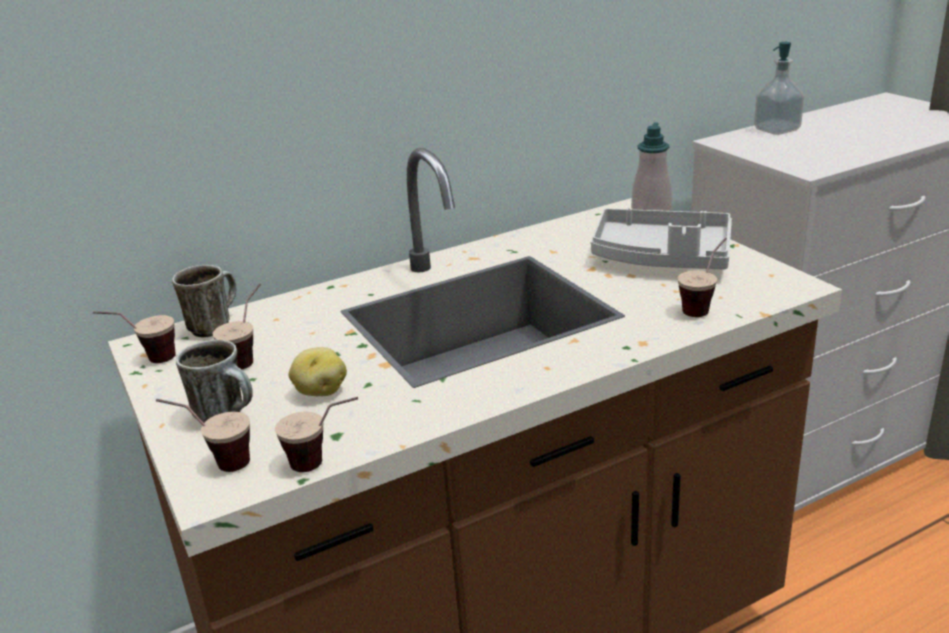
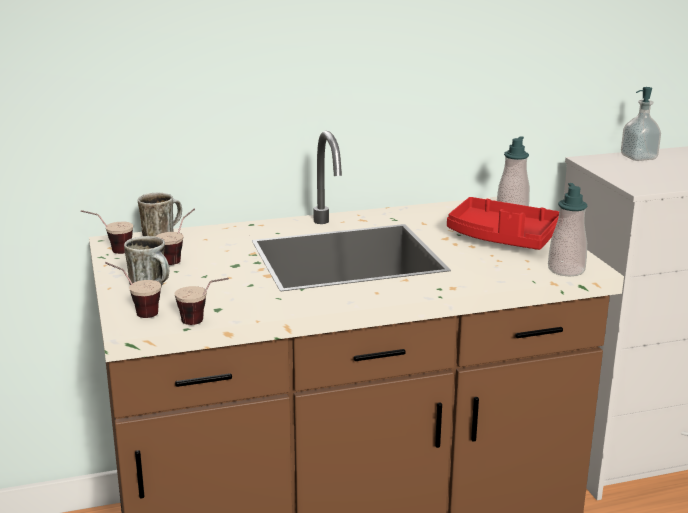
camera: 10 degrees right, 5 degrees down
(320, 391) = (217, 284): potato -> none
(662, 257) = (502, 238): grey tray -> red tray
(703, 306) = (512, 272): cup -> none
(767, 292) = (566, 270): none -> soap dispenser

